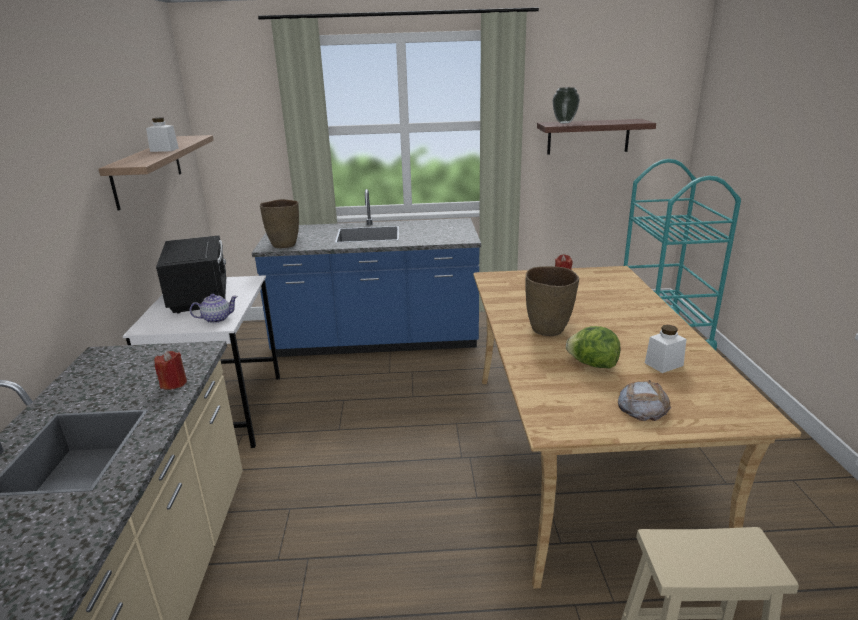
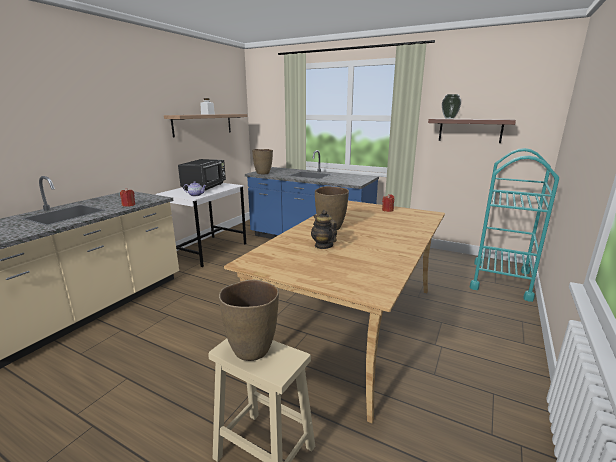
camera: 30 degrees right, 5 degrees down
(592, 364) = (323, 246): lettuce -> teapot
(642, 406) = (313, 268): bread -> none
(663, 364) = (366, 256): white jar -> none
(699, 554) = (252, 349): none -> brown vase

